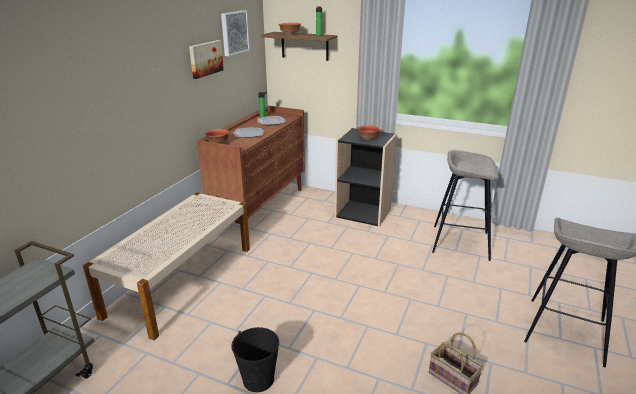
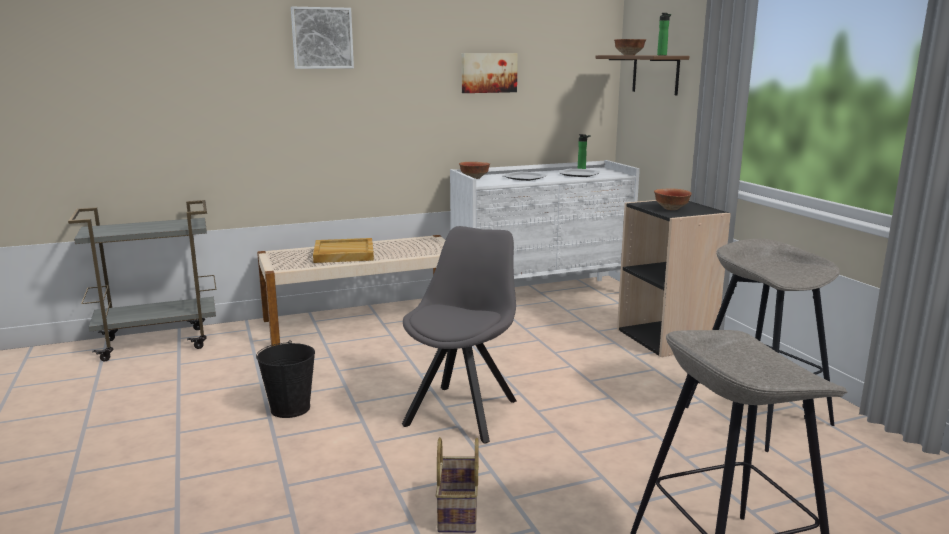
camera: 45 degrees right, 10 degrees down
(165, 237) = (343, 254): none -> beige tray
(234, 32) = (550, 48): picture -> picture (322, 38)
(261, 209) = (542, 295): brown cabinet -> white cabinet
(355, 316) = (462, 412): none -> grey chair

